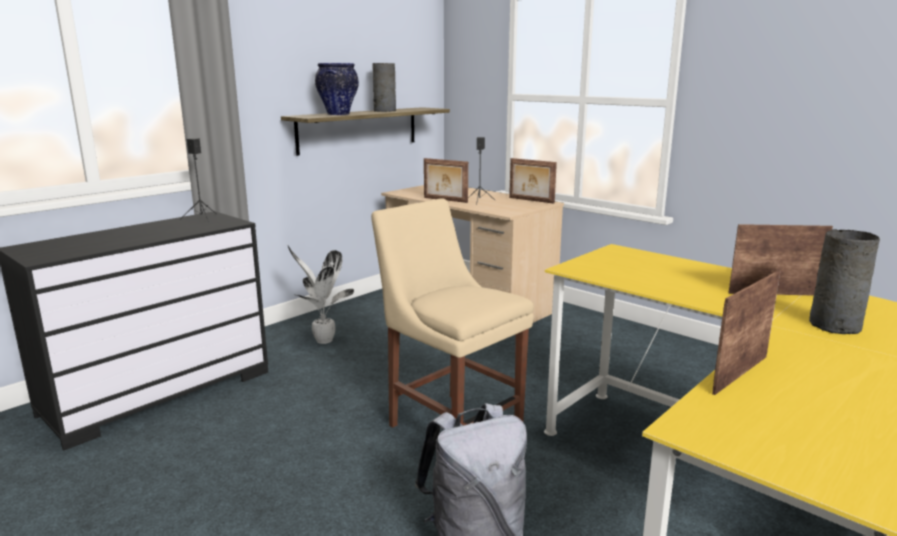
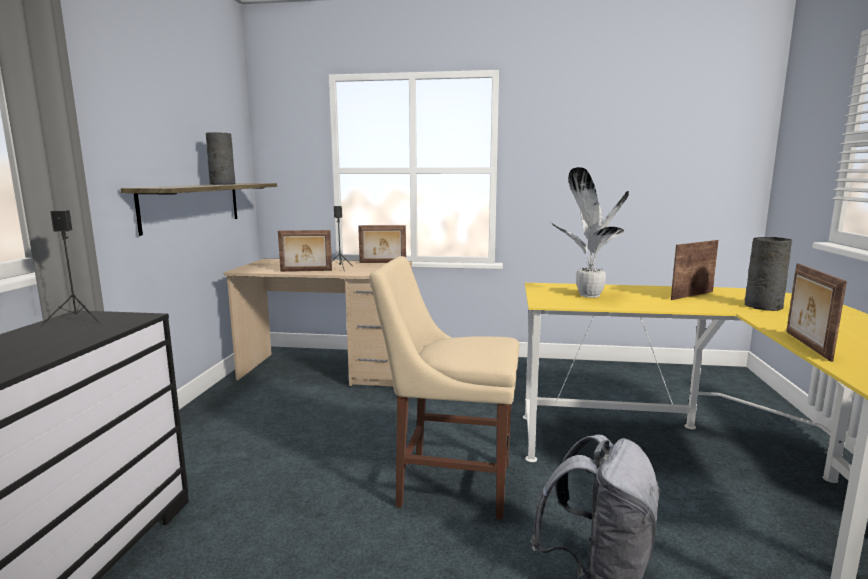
camera: 35 degrees left, 5 degrees down
(322, 340) = (216, 446): potted plant -> potted plant (588, 295)
(338, 114) = (188, 186): vase -> none

